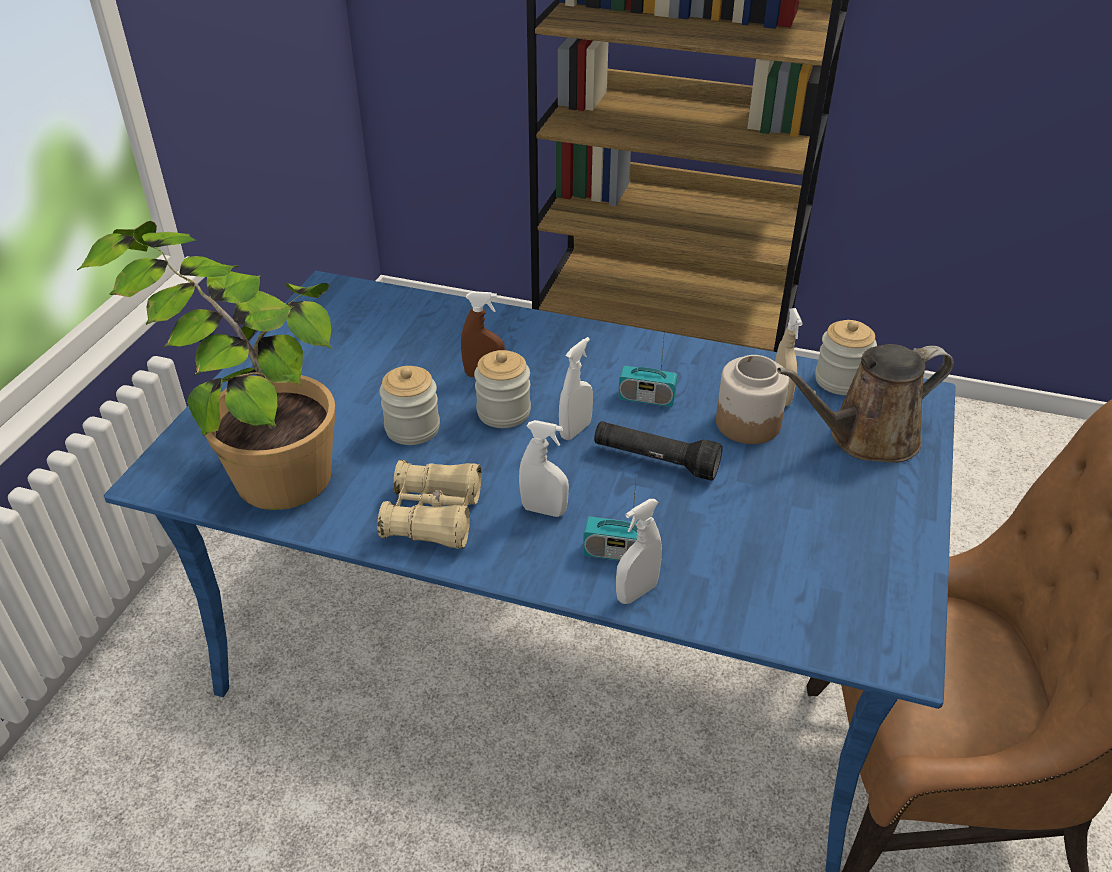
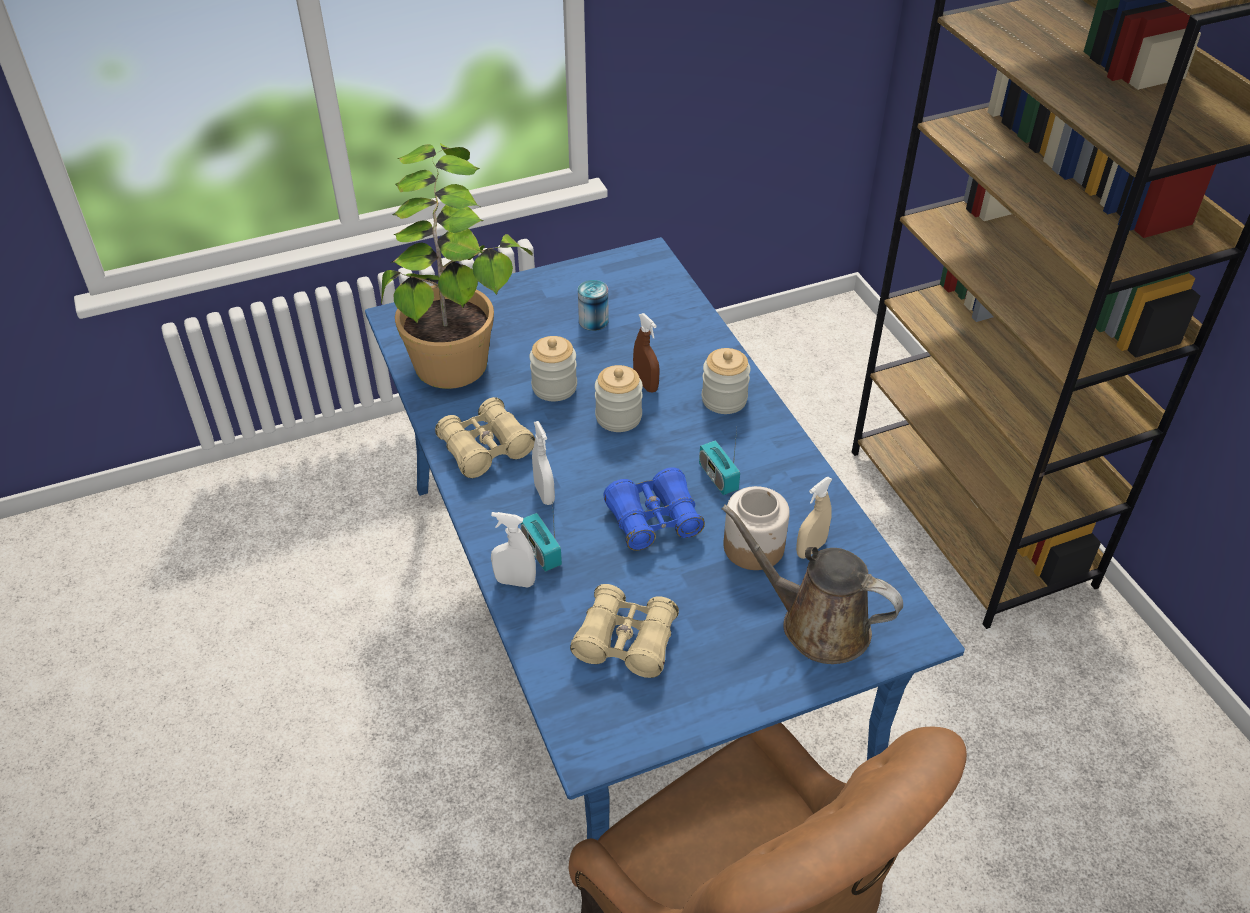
camera: 50 degrees right, 5 degrees up
(361, 360) = (593, 321): none -> can
(575, 430) = (640, 462): white spray bottle -> none
(655, 461) = (654, 520): black flashlight -> blue binoculars
(785, 558) = (626, 641): none -> beige binoculars
(840, 380) = (875, 574): jar -> jar (724, 399)

